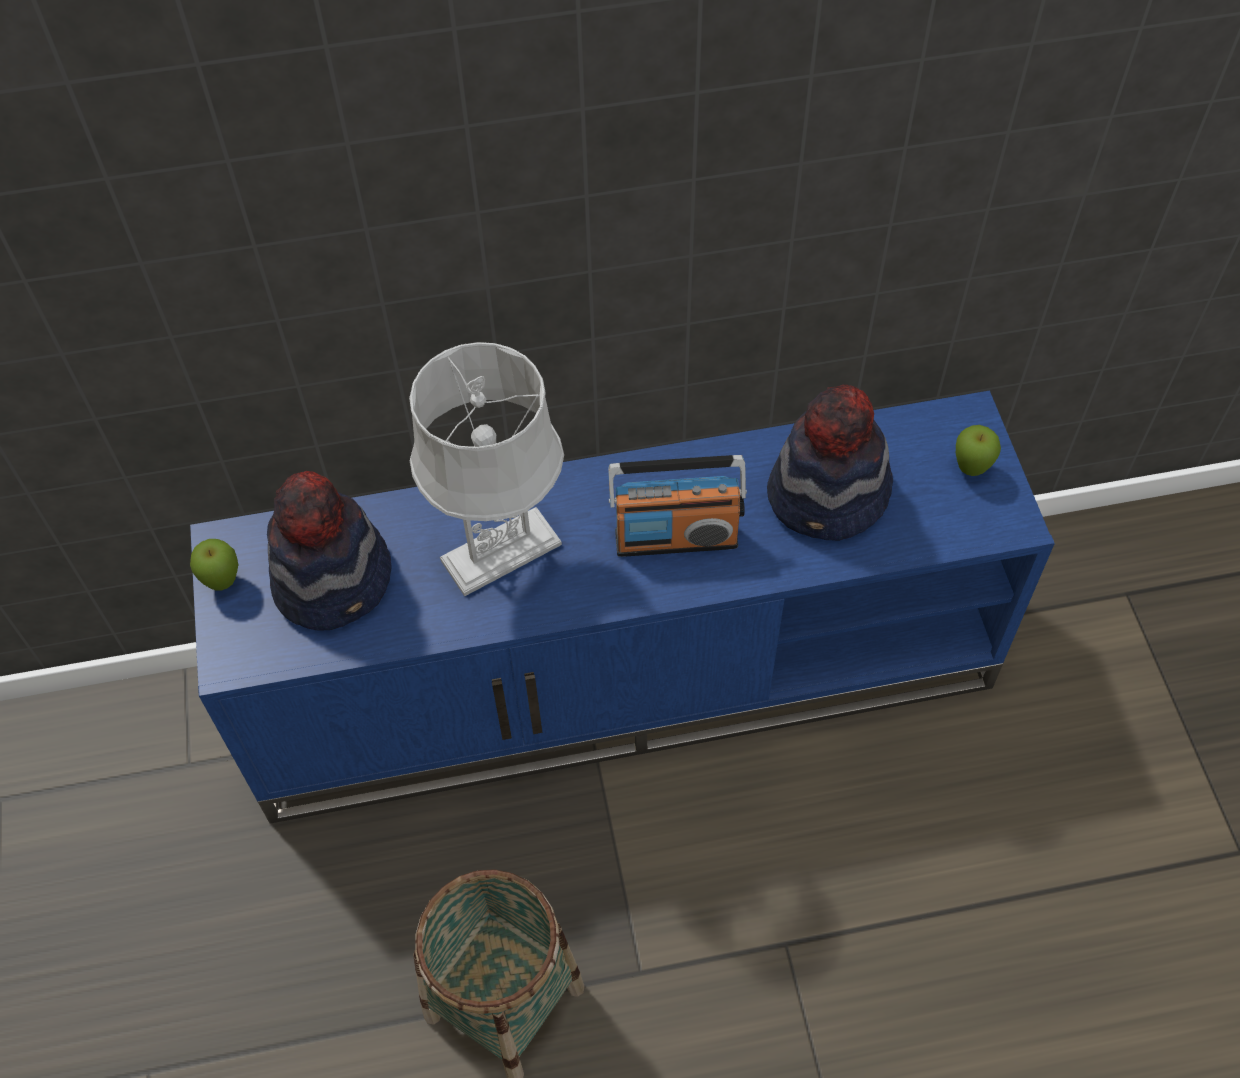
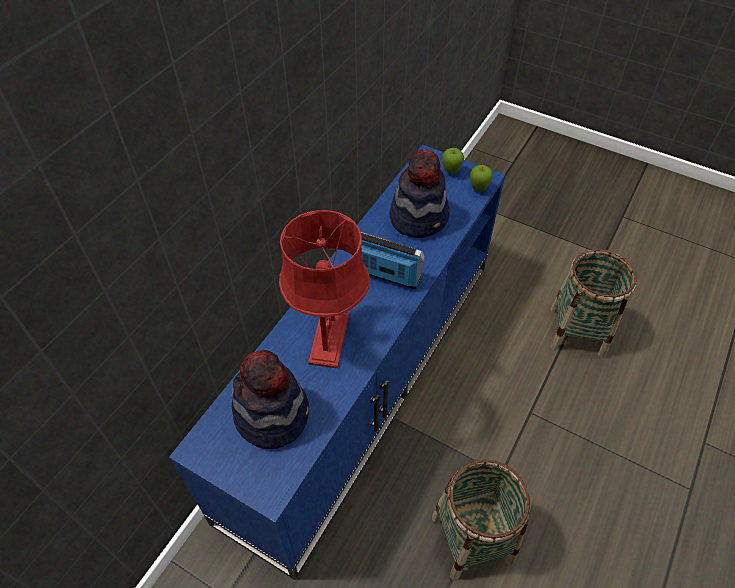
camera: 50 degrees left, 5 degrees down
(223, 582) = (221, 464): apple -> apple (478, 189)
(501, 551) = (329, 338): grey table lamp -> red table lamp
(676, 537) = (387, 275): radio -> radio turned 105 degrees counterclockwise
(1016, 914) = (577, 331): none -> basket

